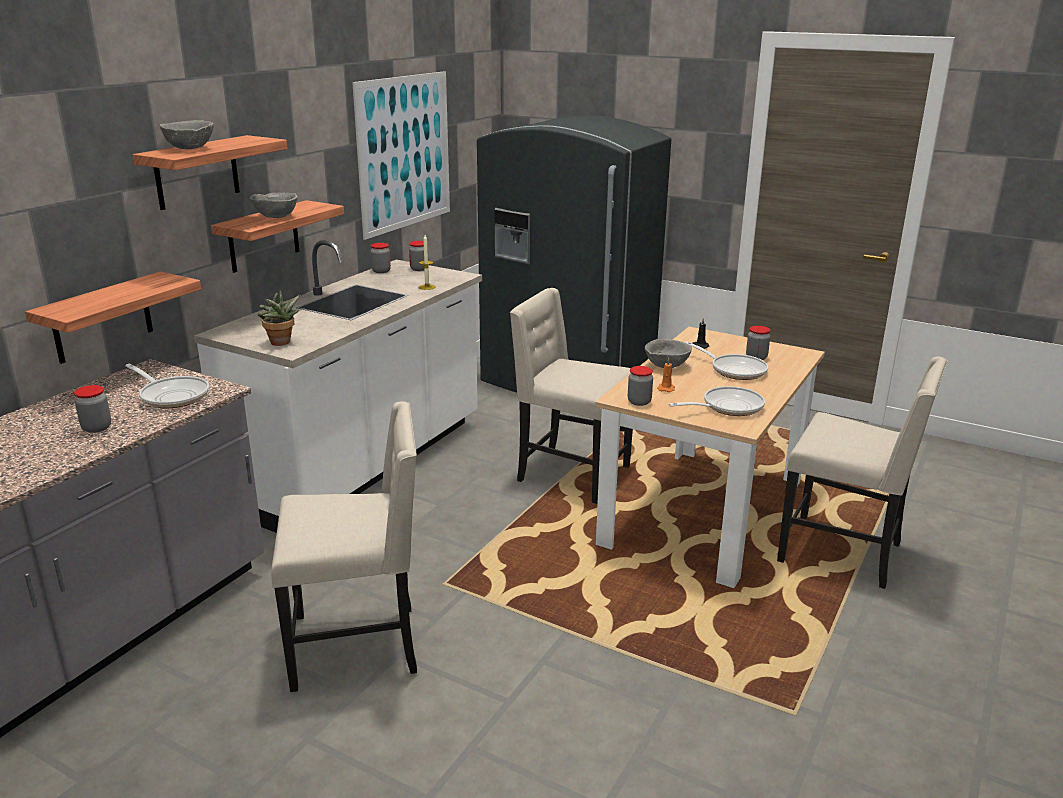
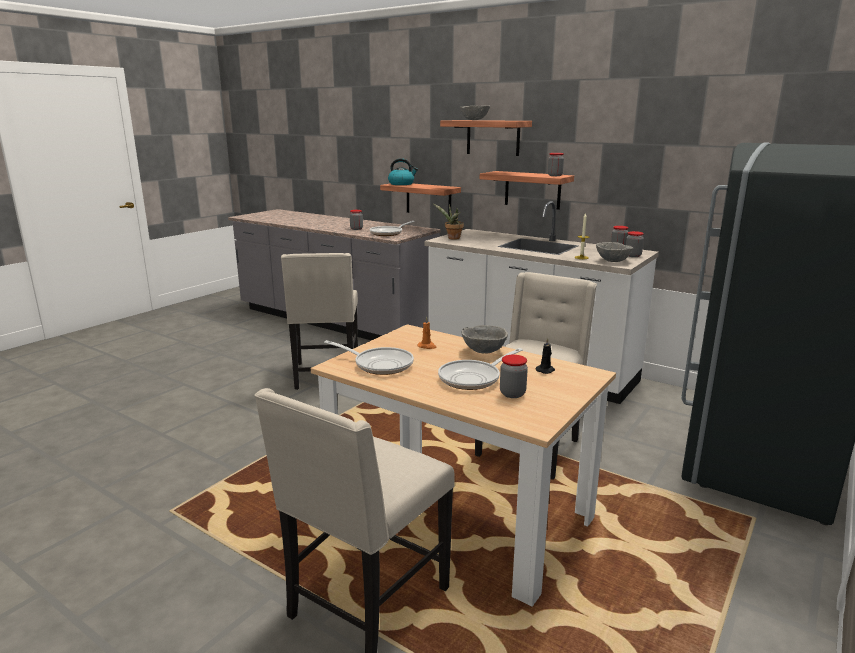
camera: 95 degrees right, 5 degrees down
(73, 306) = (401, 184): none -> kettle
(275, 217) = (517, 173): grey bowl -> grey bowl (612, 261)
(404, 152) = (703, 162): picture -> none
(639, 402) = (400, 336): jar -> jar (555, 175)
(727, 407) = (379, 364): frying pan -> frying pan turned 45 degrees counterclockwise

